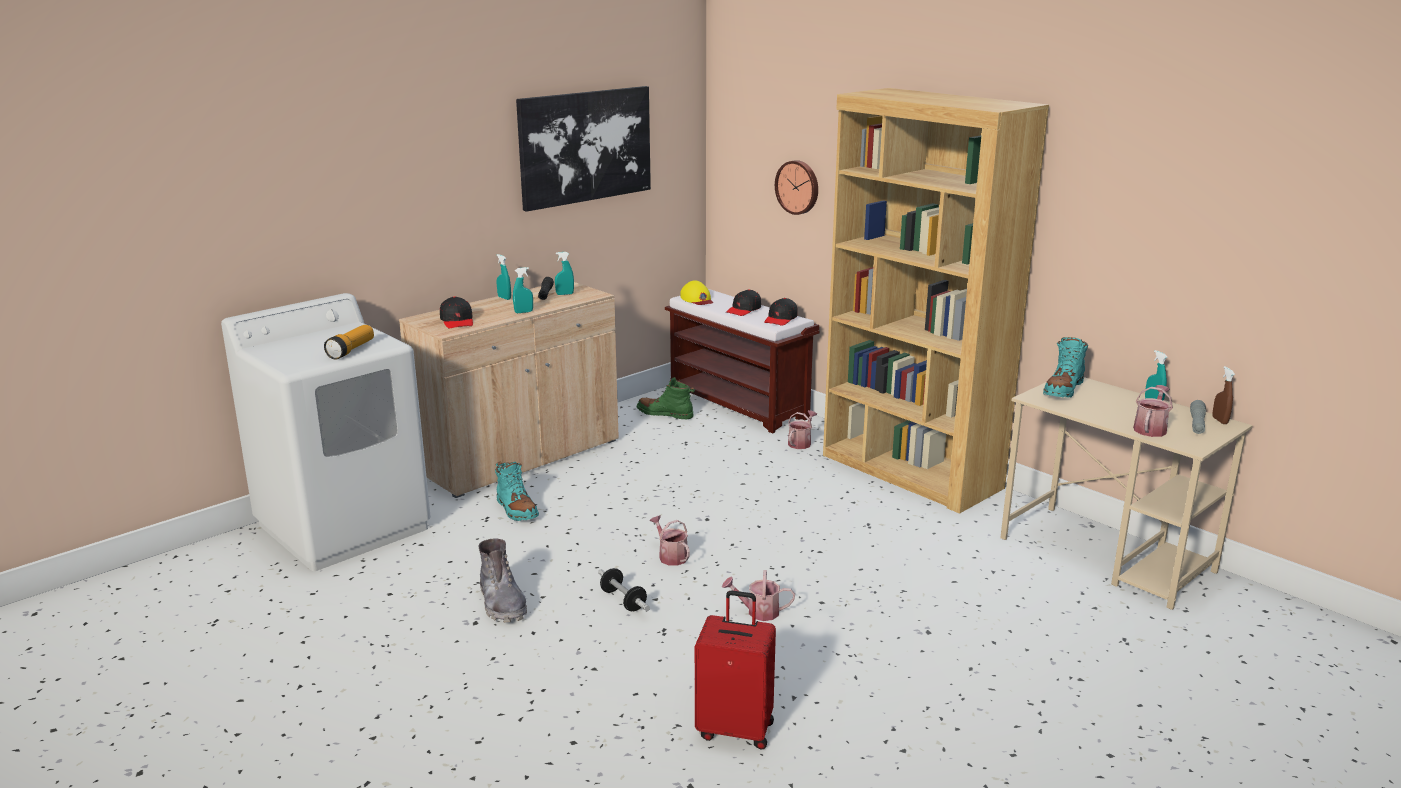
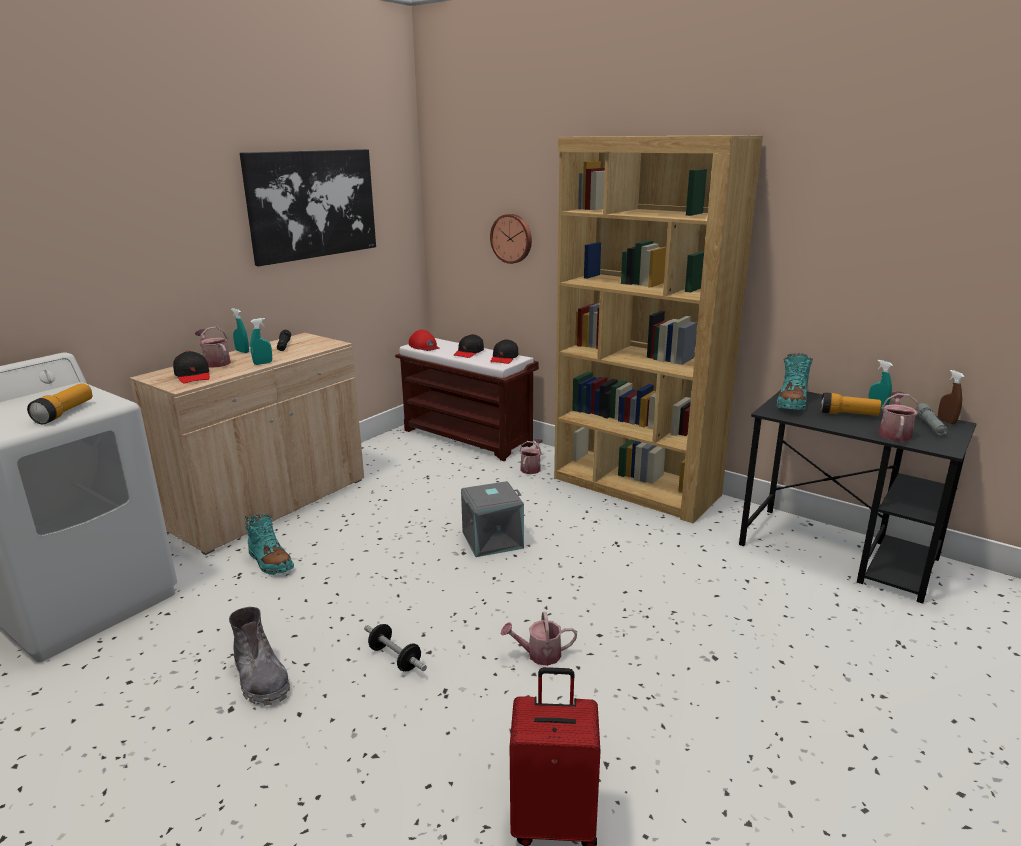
camera: 10 degrees left, 0 degrees up
(565, 294) = (303, 345): turquoise spray bottle -> none
(665, 414) = (404, 451): green boot -> none
(671, 556) = (435, 598): watering can -> watering can (215, 362)
(697, 299) = (424, 346): yellow cap -> red cap
(739, 509) = (492, 539): none -> grey storage box
(1107, 555) = (838, 552): beige desk -> black desk
(1116, 406) = (848, 414): none -> flashlight

